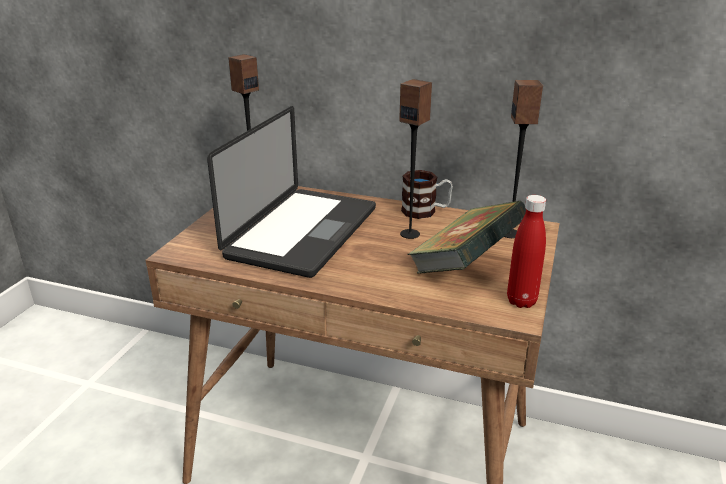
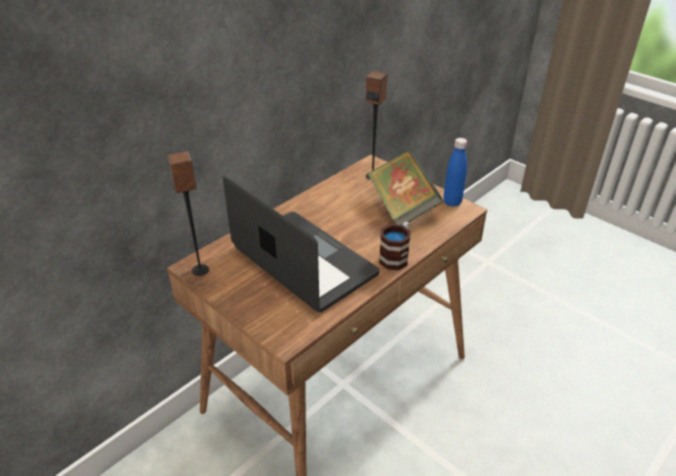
camera: 65 degrees left, 10 degrees up
(410, 234) = (343, 213): speaker -> none
(426, 211) = (315, 196): mug -> mug (396, 256)
(521, 301) = (452, 202): red bottle -> blue bottle

